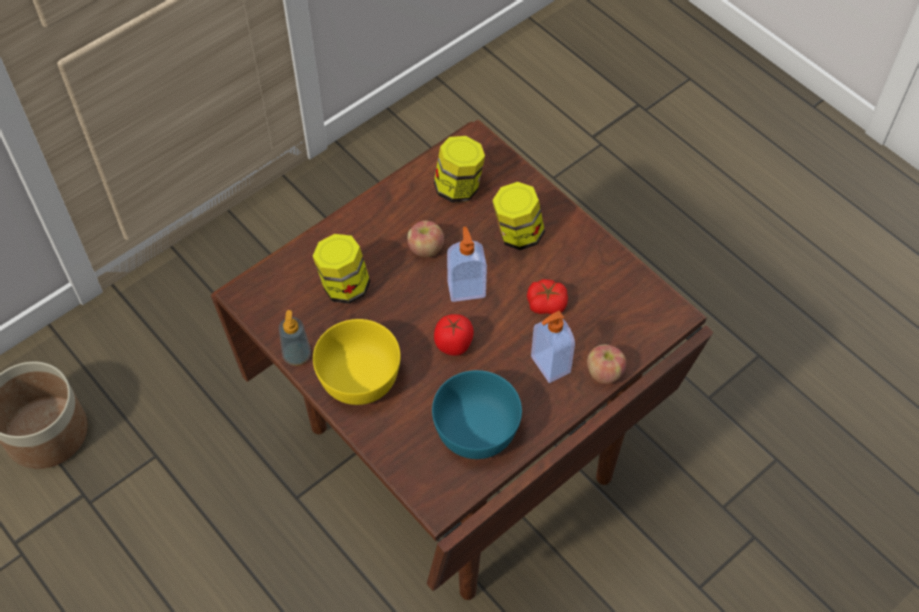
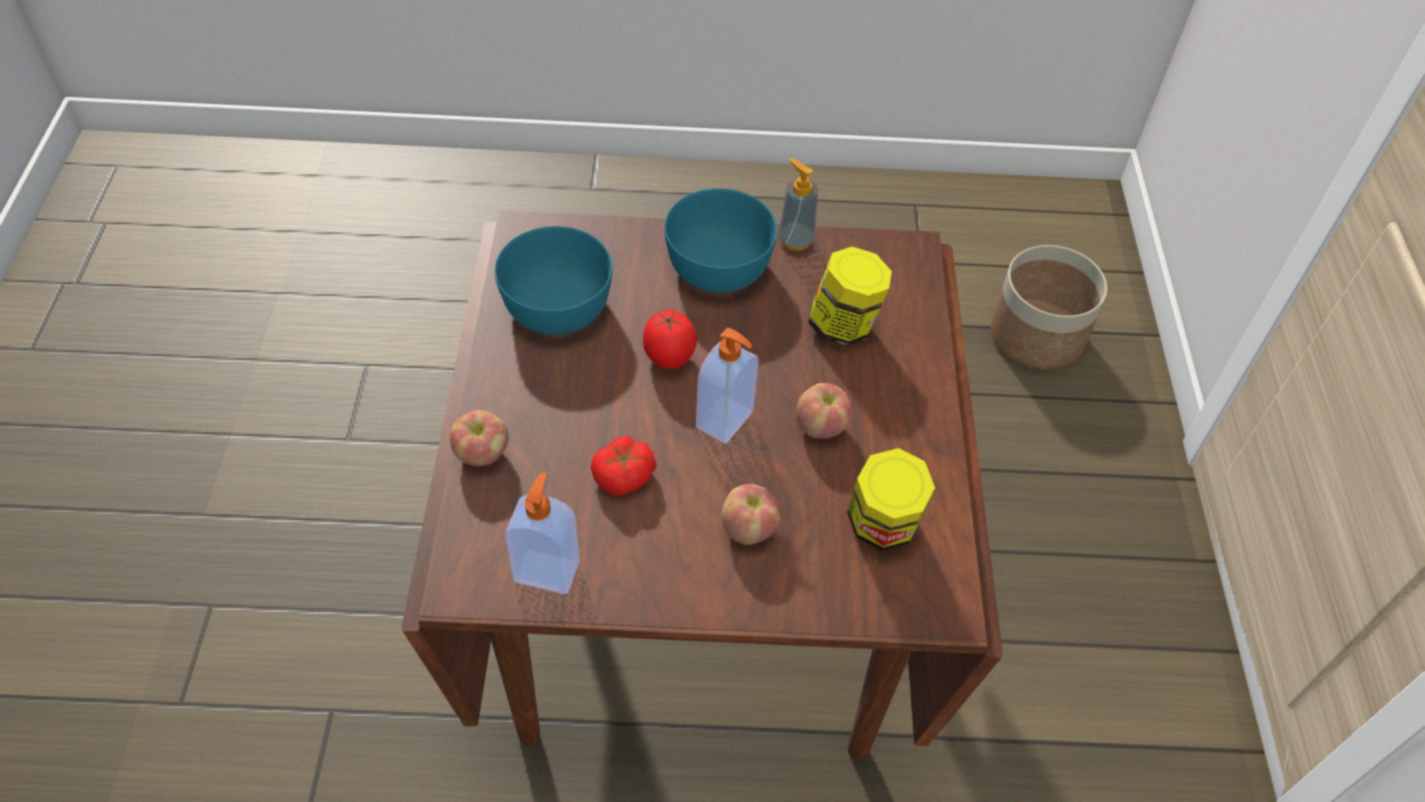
camera: 130 degrees right, 5 degrees down
(360, 376) = (718, 267): yellow bowl -> turquoise bowl
(517, 234) = (748, 528): jar -> apple
(549, 365) = (549, 415): soap dispenser -> soap dispenser (547, 570)

